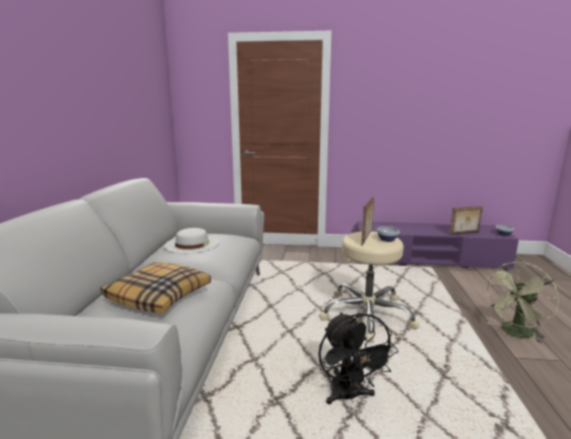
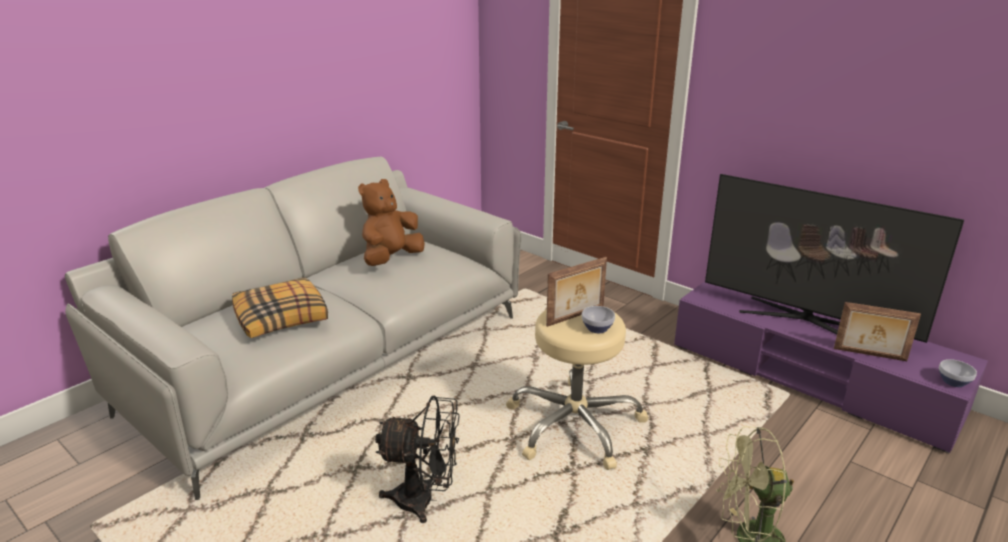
camera: 35 degrees right, 10 degrees up
(192, 244) = (391, 259): white hat -> brown plush toy
(349, 396) = (425, 500): black fan -> black fan turned 105 degrees counterclockwise
(422, 228) = (805, 321): none -> television

